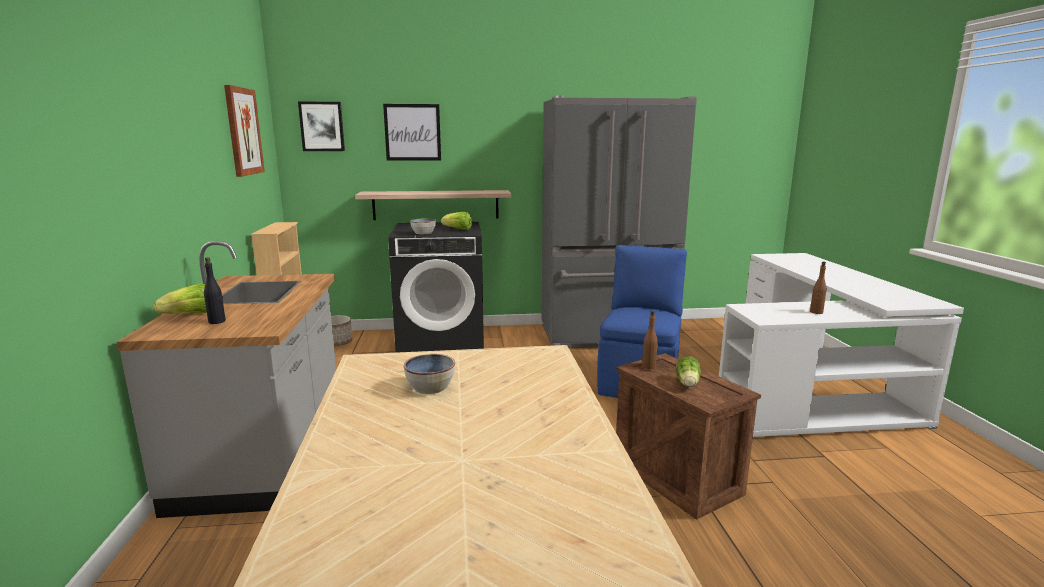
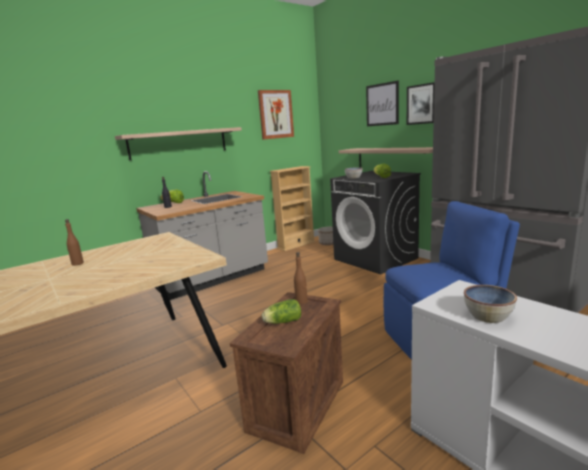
camera: 60 degrees right, 0 degrees up
(153, 184) = (179, 143): none -> shelf
(322, 126) = (337, 106): picture -> picture (421, 104)
(430, 387) = (134, 253): bowl -> bowl (488, 316)
(816, 312) = (536, 326): brown bottle -> brown bottle (77, 263)

